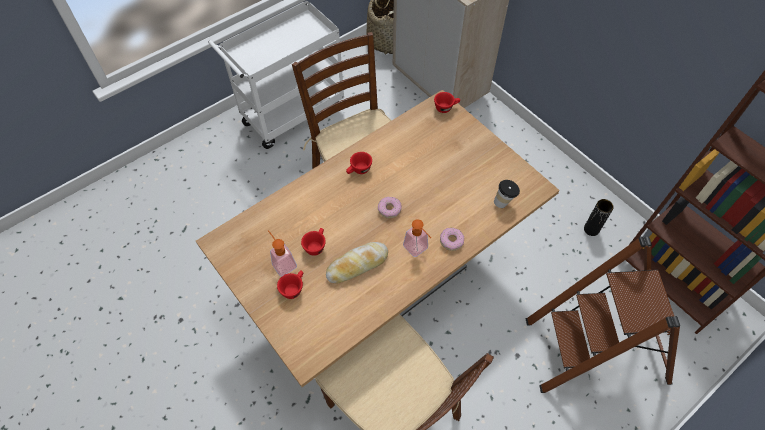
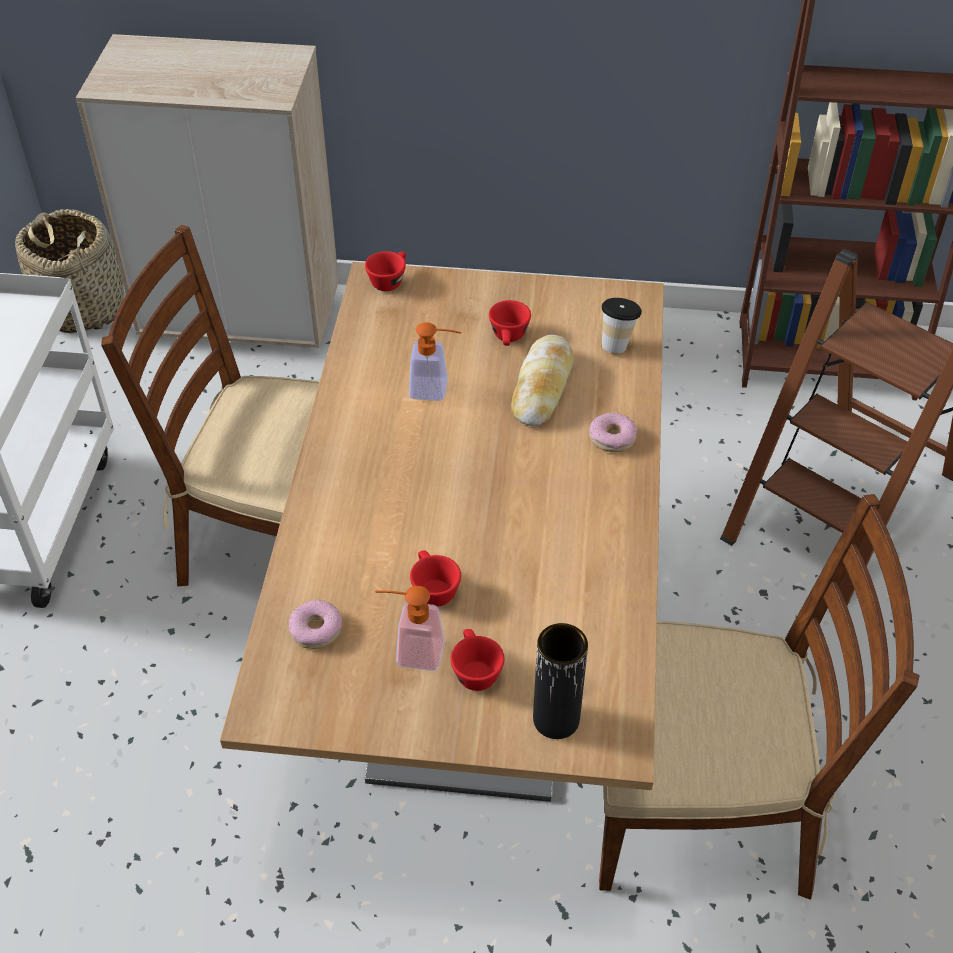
camera: 45 degrees left, 10 degrees down
(357, 265) = (527, 565): bread -> bread (542, 387)
(359, 170) = (366, 444): red cup -> red cup (509, 338)
(389, 209) = (478, 461): donut -> donut (316, 629)
(418, 250) = (583, 481): soap dispenser -> soap dispenser (436, 390)
(591, 229) = (670, 368): black vase -> black vase (556, 719)

